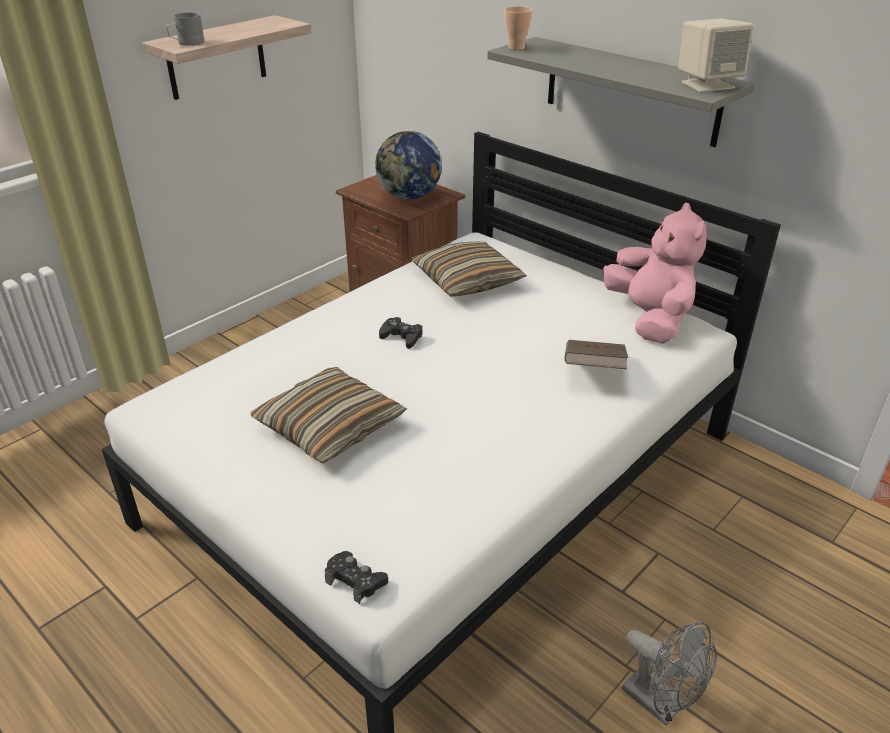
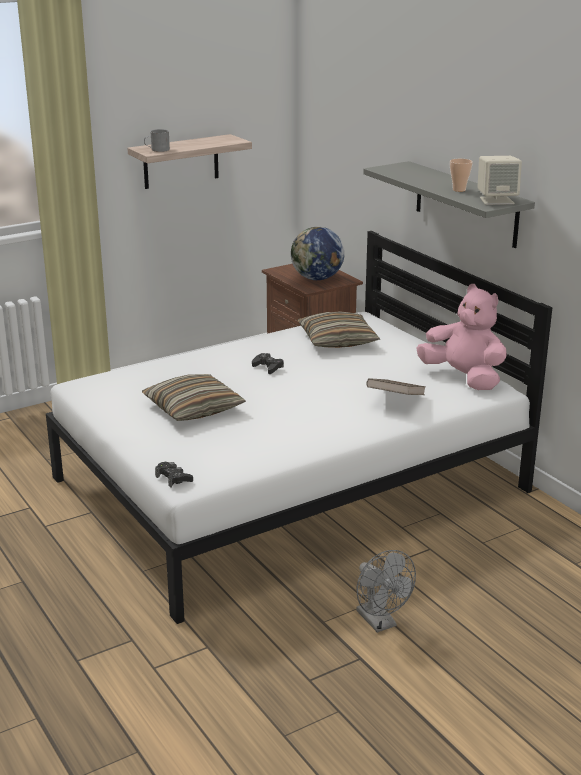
camera: 15 degrees right, 10 degrees down
(516, 48) = (386, 167): cup -> cup (459, 190)
(649, 319) = (463, 378): pink plush toy -> pink plush toy turned 45 degrees counterclockwise

